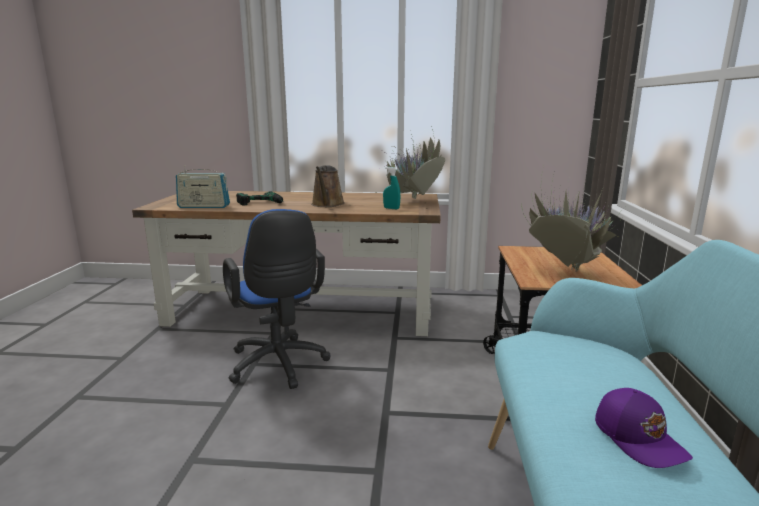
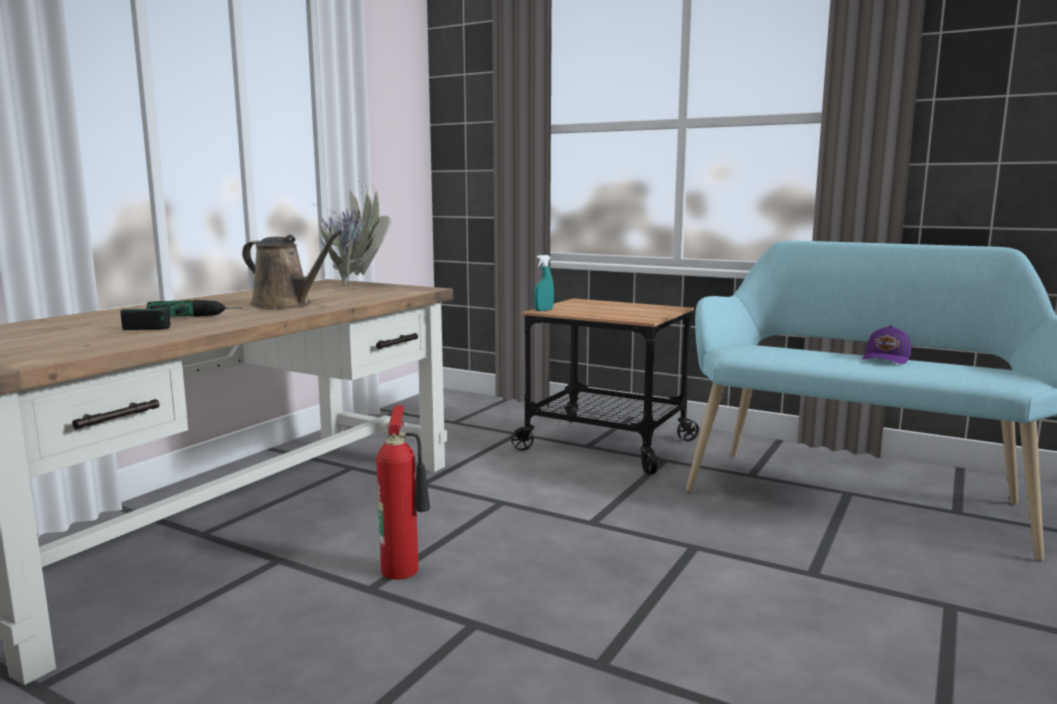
camera: 65 degrees left, 5 degrees down
(204, 207) = (107, 344): radio -> none
(279, 366) = (404, 569): blue office chair -> fire extinguisher
(391, 208) = (380, 293): turquoise spray bottle -> turquoise spray bottle (543, 310)
(564, 271) = (627, 311): potted plant -> none
(639, 438) = (887, 358): purple cap -> purple cap turned 120 degrees clockwise

